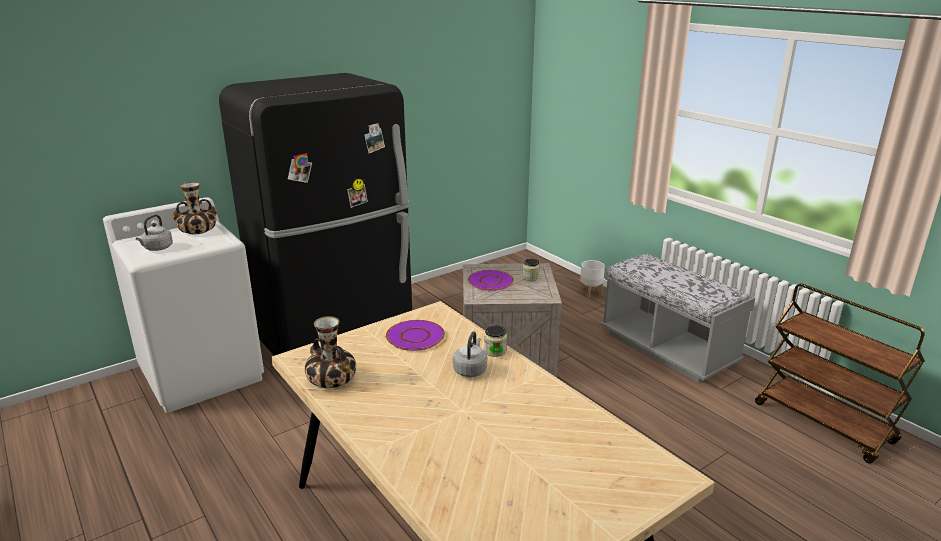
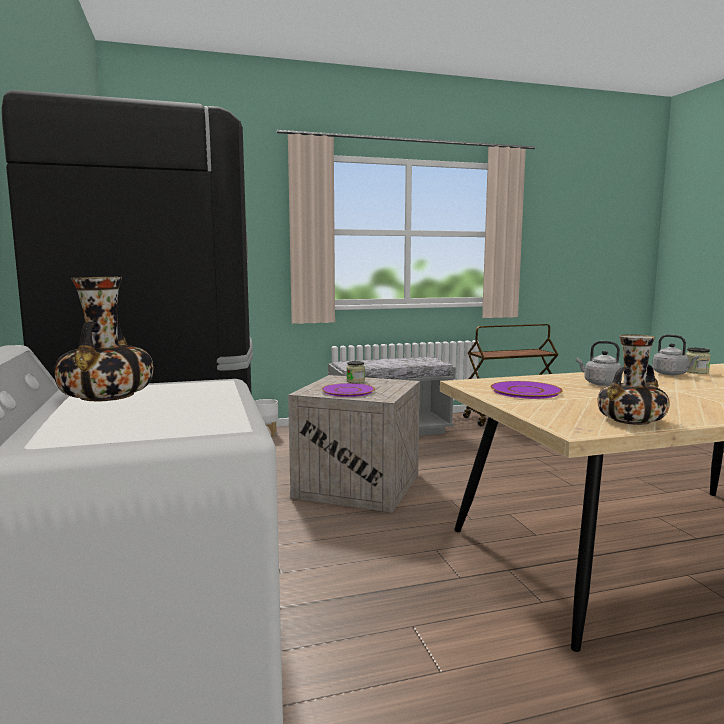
camera: 70 degrees left, 15 degrees down
(157, 248) = (166, 419): grey kettle -> grey kettle (671, 374)
(495, 351) = (561, 376): jar -> jar (696, 372)

